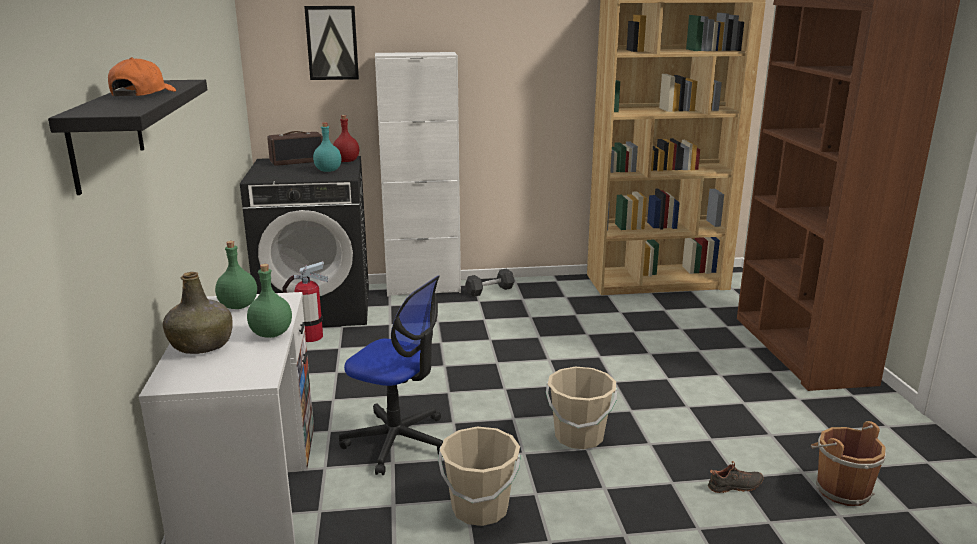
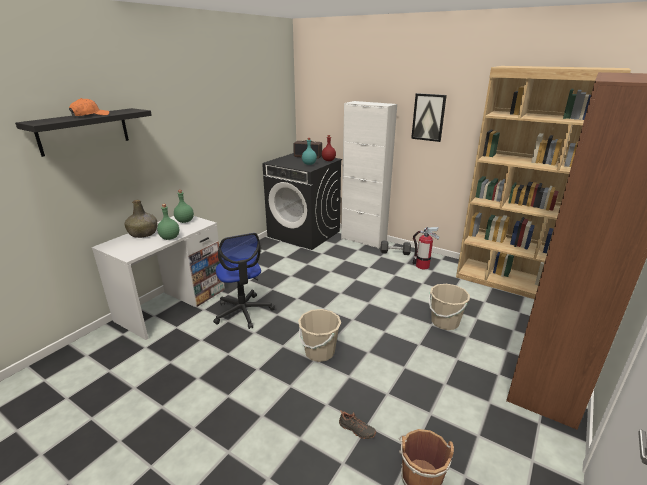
camera: 40 degrees right, 5 degrees up
(310, 337) = (282, 247): fire extinguisher -> fire extinguisher (422, 266)
(332, 43) = (334, 93): picture -> picture (428, 117)
(480, 509) = (226, 362): beige bucket -> beige bucket (445, 322)

